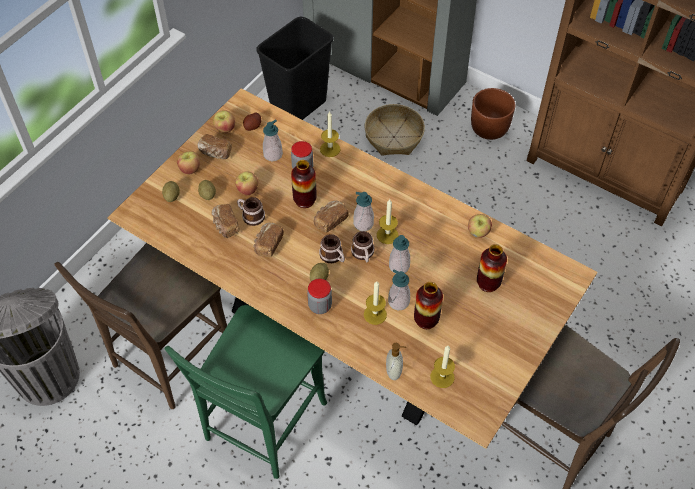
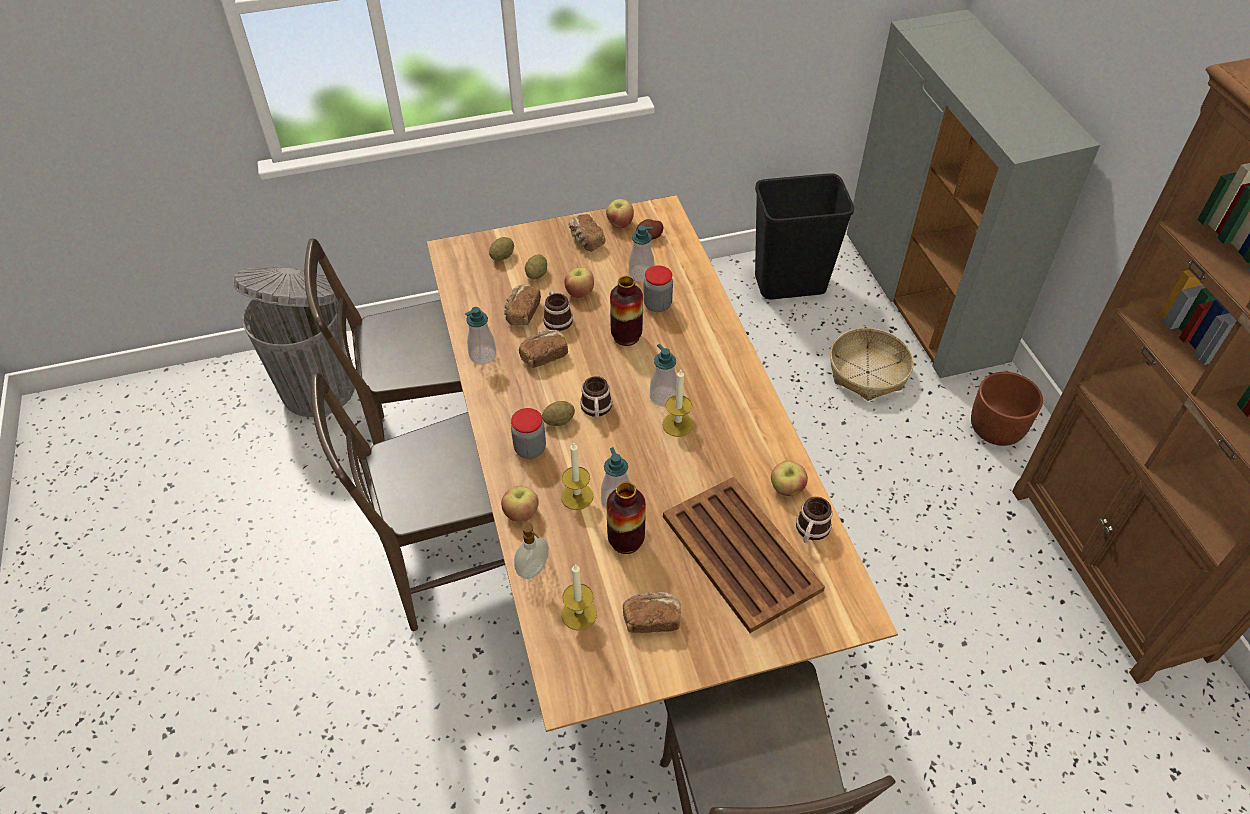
camera: 40 degrees right, 5 degrees down
(190, 169) = (546, 242): apple -> apple (521, 513)
(261, 426) = (449, 568): green chair -> brown chair
(330, 149) = (707, 302): candle -> none
(330, 221) = (631, 372): bread -> bread (651, 619)
(363, 254) = (630, 427): mug -> mug (811, 531)
(399, 266) = (656, 464): soap dispenser -> soap dispenser (483, 355)
(488, 283) = (740, 551): vase -> brown tray

